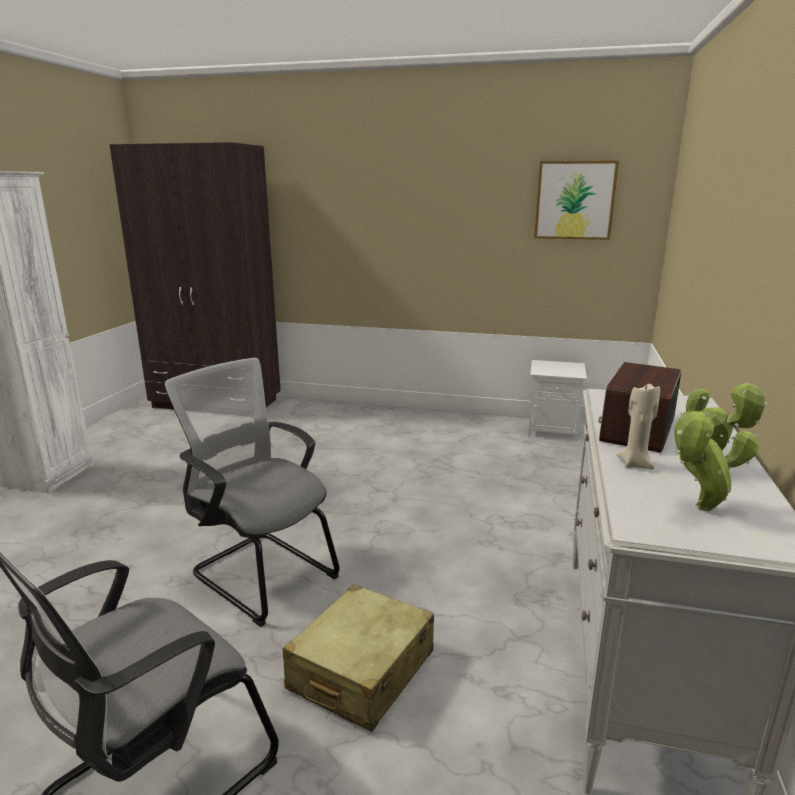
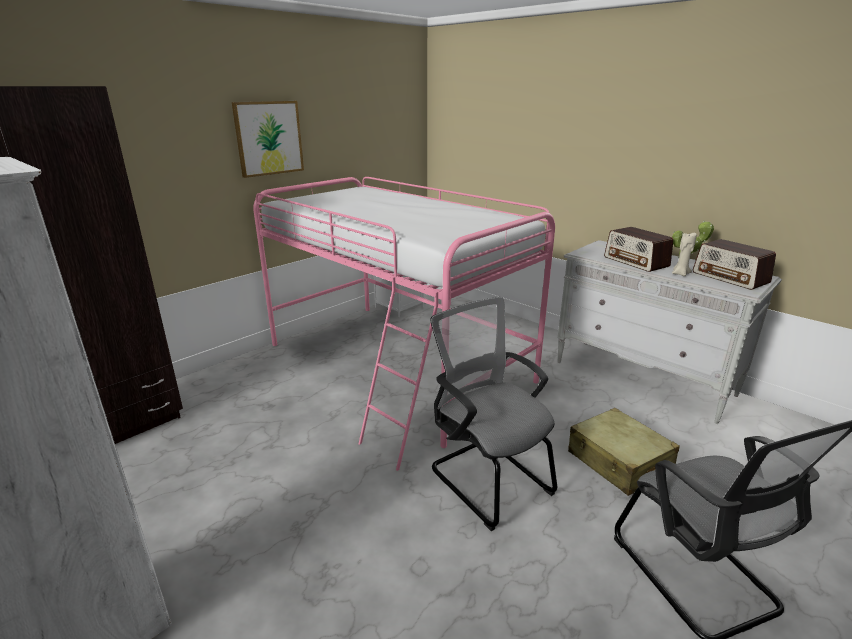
camera: 60 degrees left, 5 degrees up
(262, 573) = (488, 478): chair -> chair turned 75 degrees clockwise
(424, 466) = (397, 364): none -> pink bed
(575, 200) = (380, 132): picture -> picture (269, 138)
(700, 509) = (730, 278): potted plant -> radio

